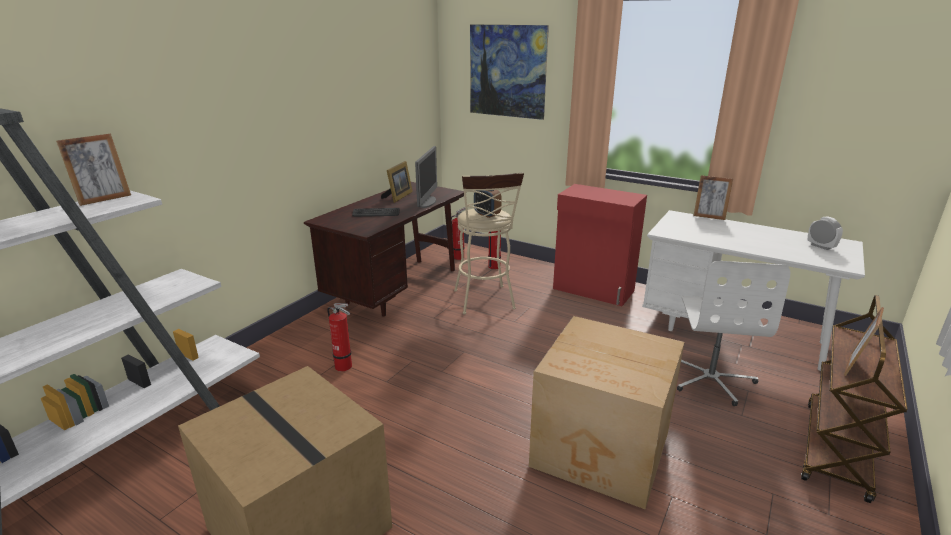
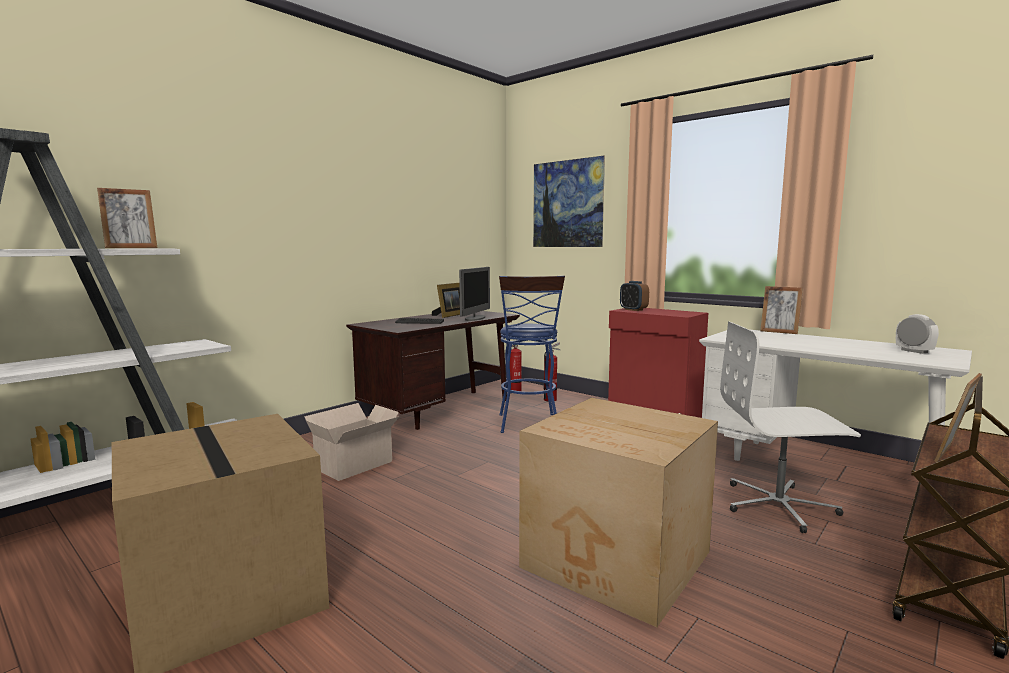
camera: 10 degrees right, 15 degrees down
(345, 367) = (356, 464): fire extinguisher -> cardboard box
(485, 302) = (529, 425): beige stool -> blue stool
(487, 214) = (530, 326): alarm clock -> alarm clock (633, 310)
(711, 379) = (779, 506): white office chair -> white office chair turned 75 degrees clockwise

